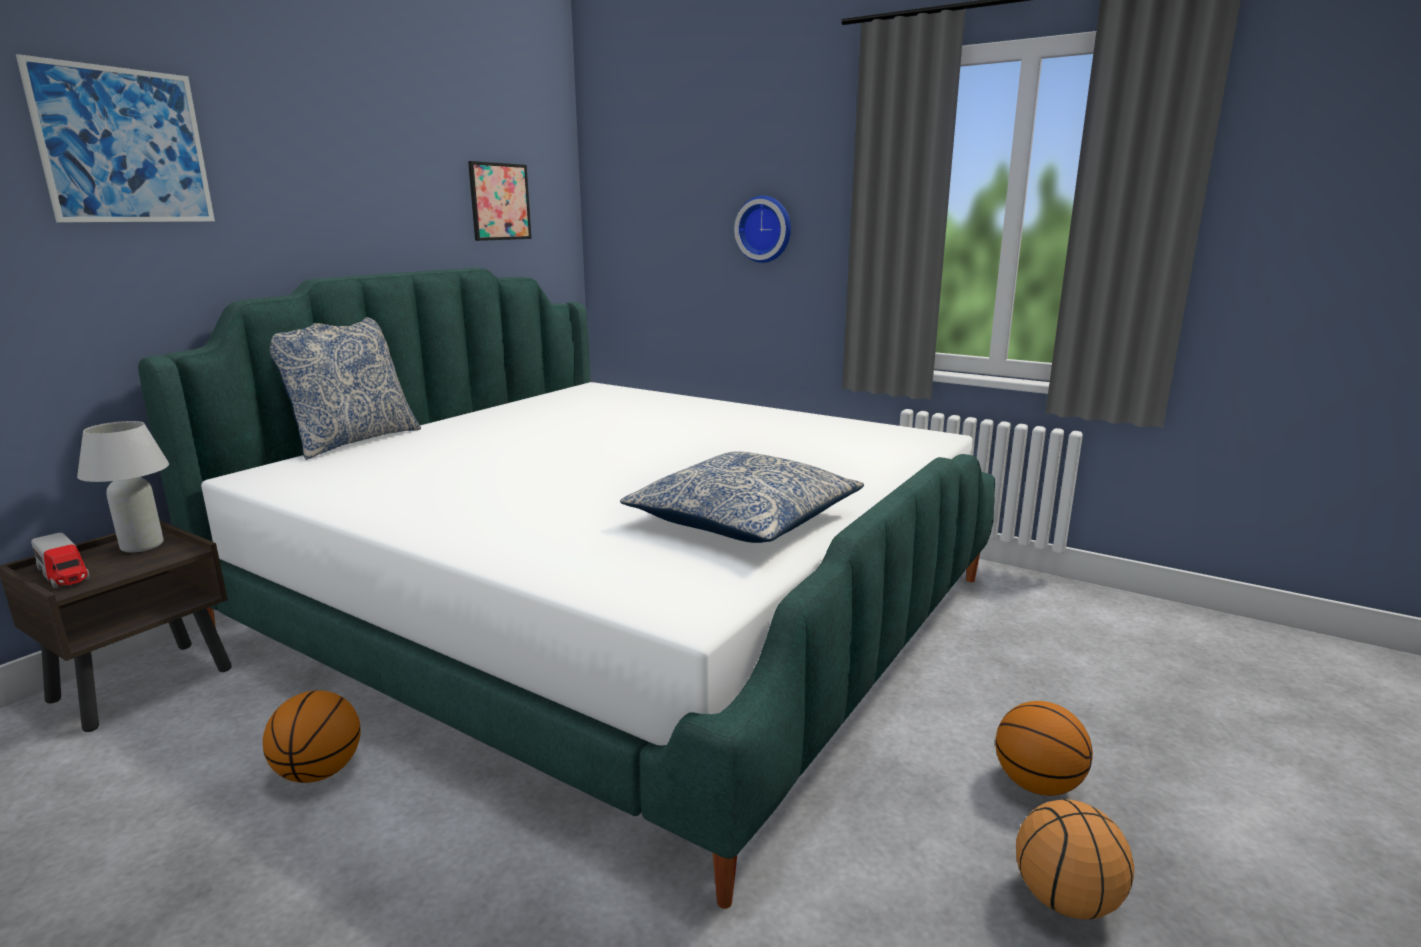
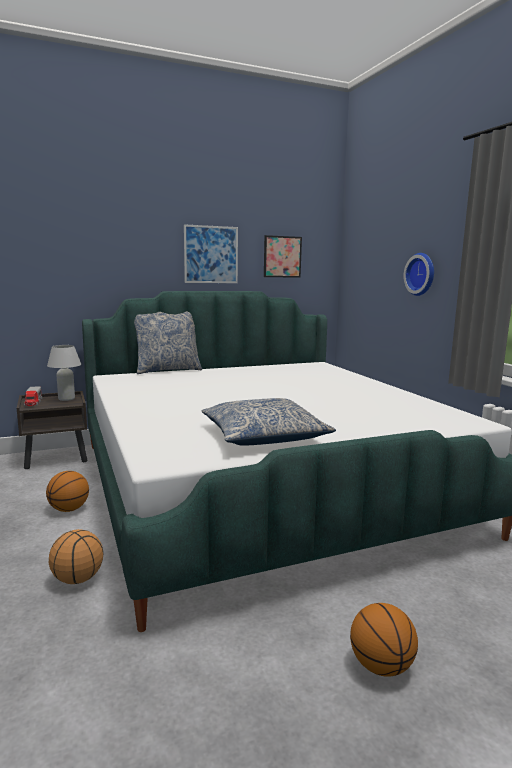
camera: 35 degrees right, 5 degrees down
(124, 146) = (93, 231): picture -> picture (211, 254)
(1067, 901) = (310, 730): basketball -> basketball (77, 579)

